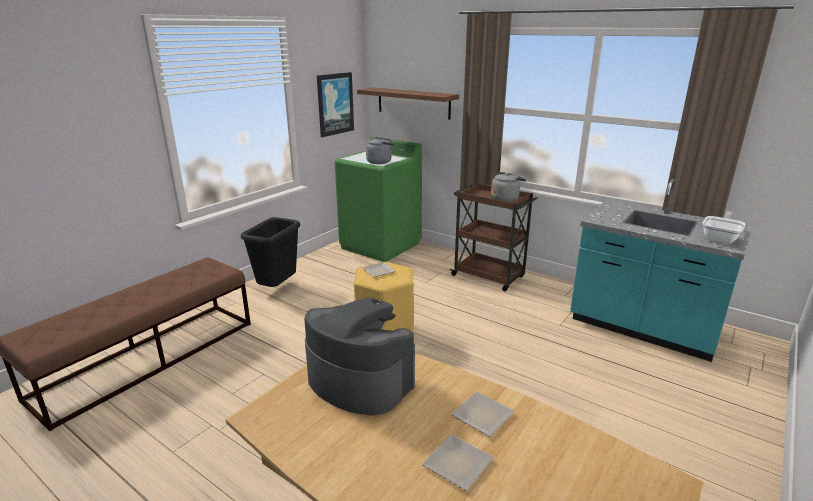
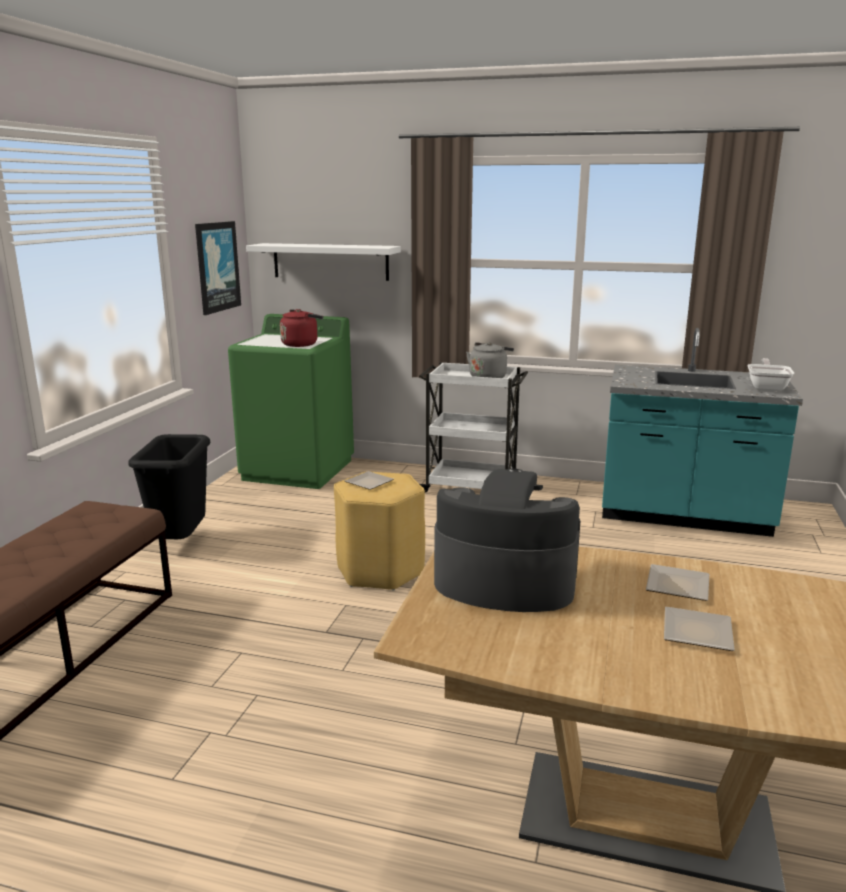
camera: 20 degrees left, 5 degrees down
(380, 162) = (301, 344): grey kettle -> red kettle
(413, 103) = (330, 261): brown shelf -> white shelf
(489, 276) = (471, 487): brown cart -> white cart

